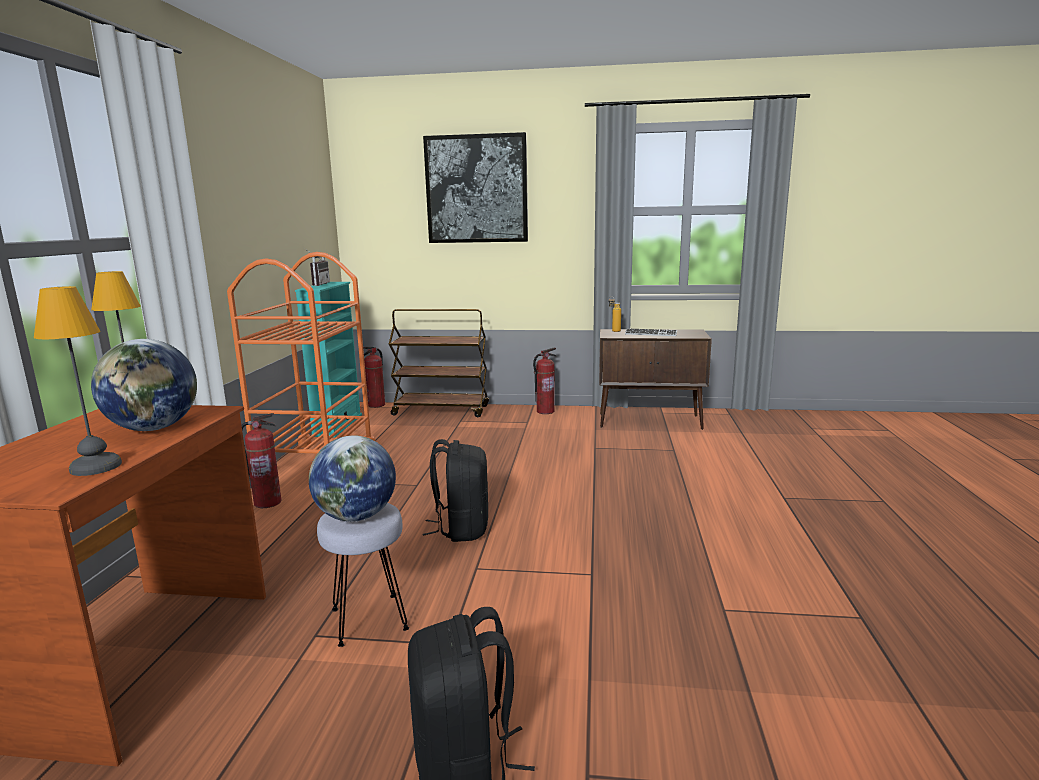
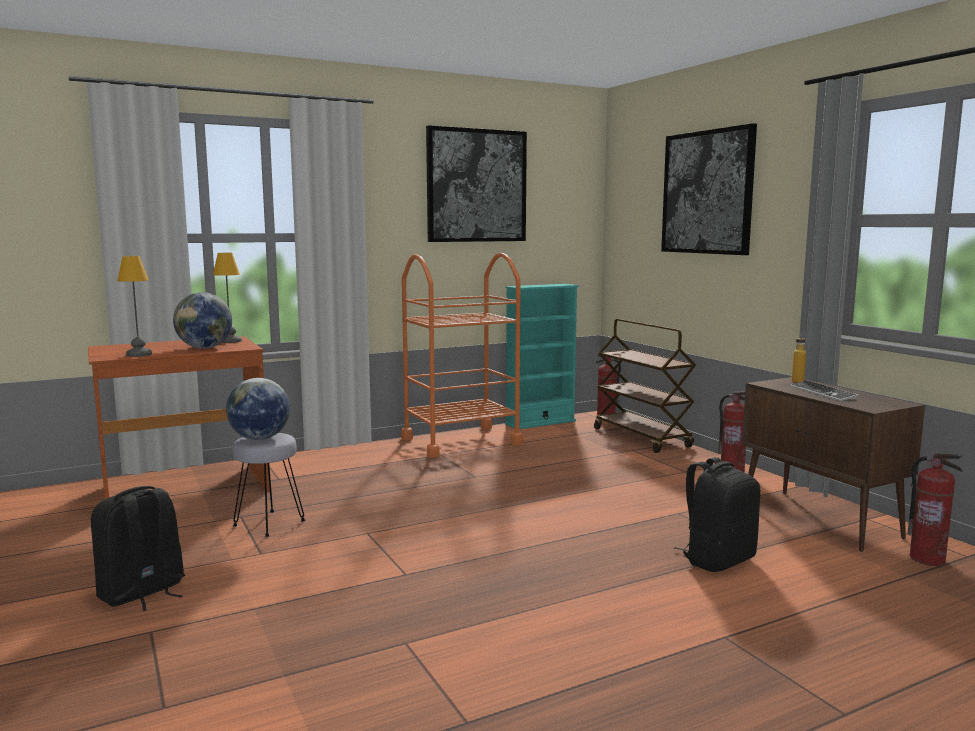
camera: 55 degrees right, 5 degrees down
(260, 175) = (476, 186): none -> picture
(268, 502) = (384, 451): fire extinguisher -> fire extinguisher (927, 559)
(317, 284) = (541, 284): radio -> none
(461, 528) = (422, 511): black backpack -> black backpack (717, 560)

